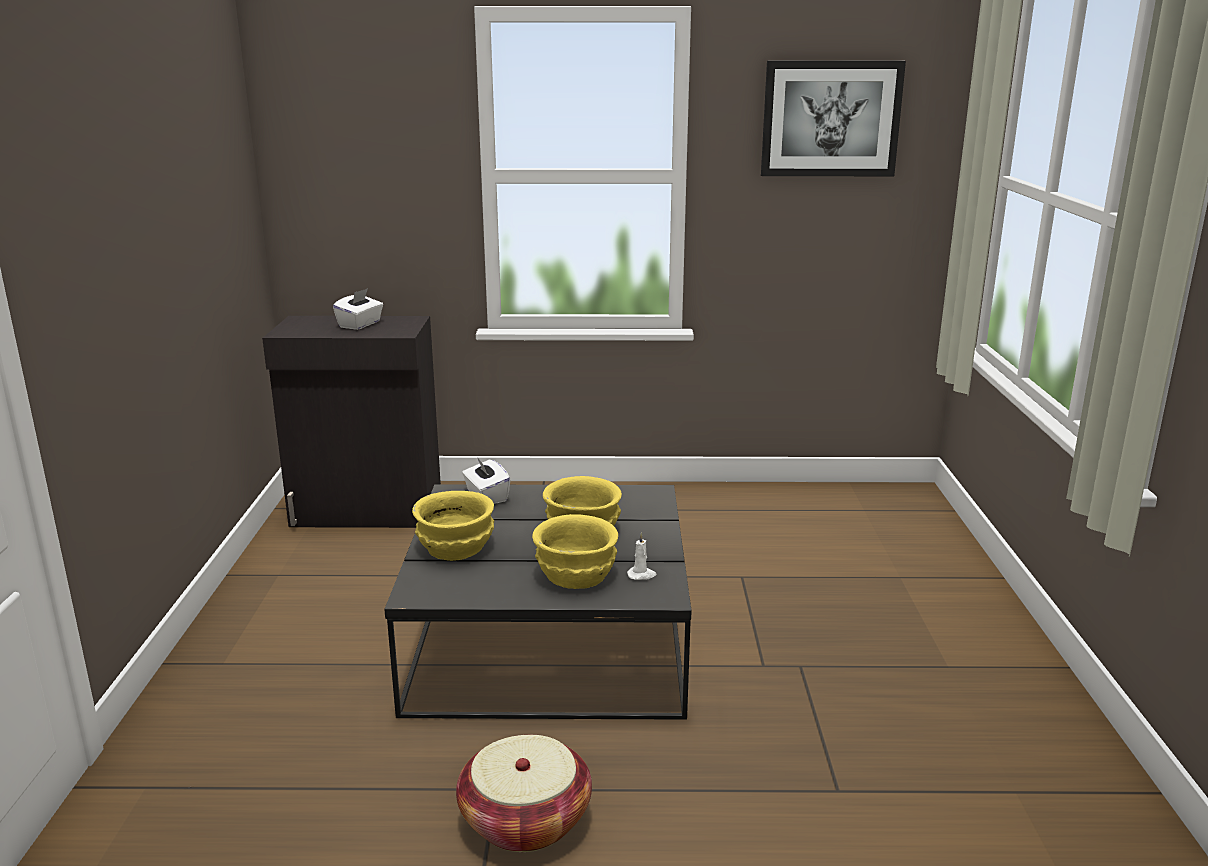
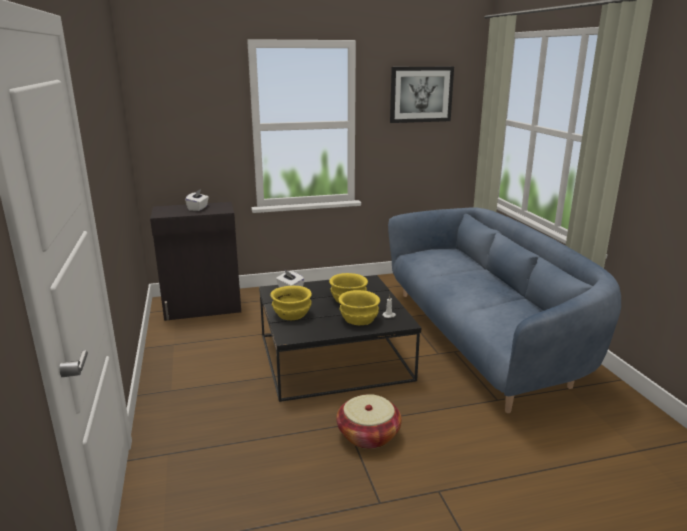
camera: 15 degrees left, 0 degrees up
(875, 645) = (481, 338): none -> blue sofa

